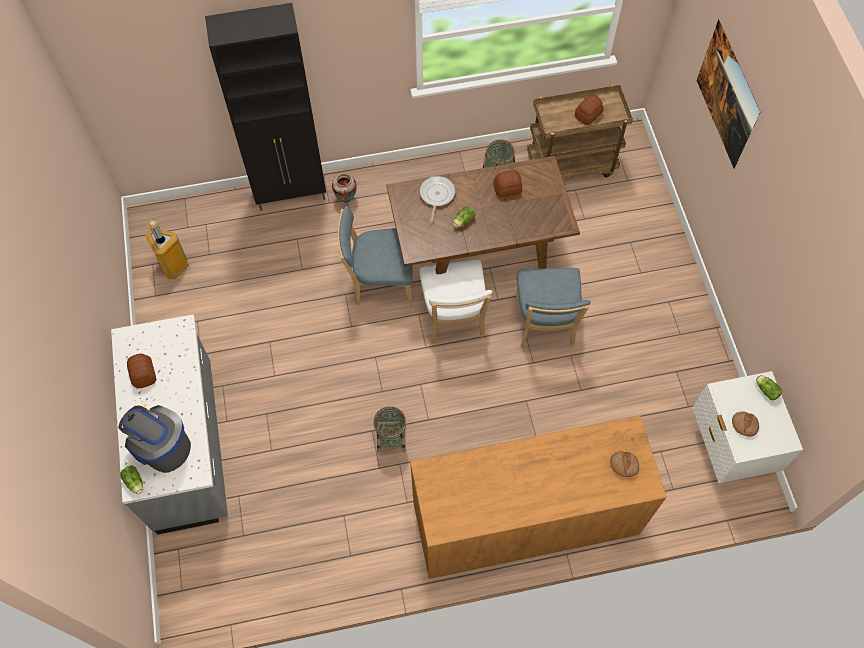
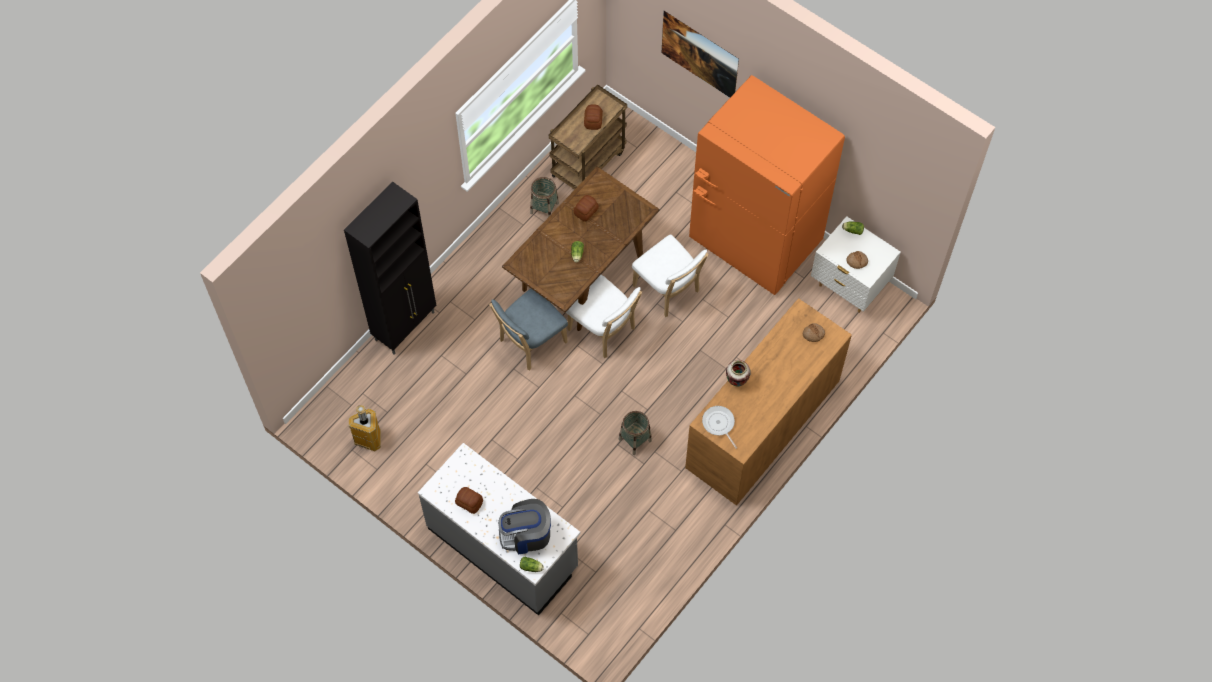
camera: 40 degrees left, 0 degrees up
(346, 199) = (449, 301): vase -> vase (736, 382)
(436, 195) = (543, 249): frying pan -> frying pan (719, 424)
(544, 325) = (668, 290): blue chair -> white chair
(668, 338) = (755, 241): none -> orange fridge

